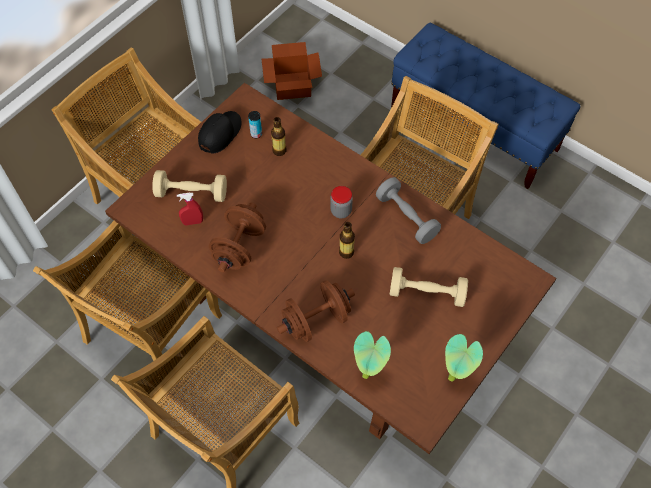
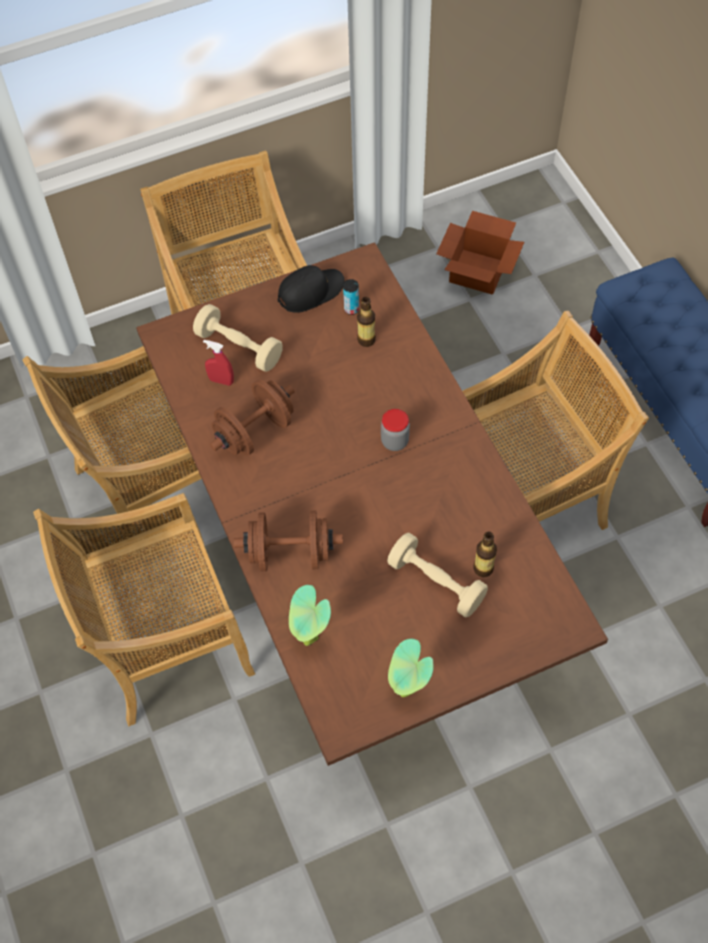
camera: 30 degrees right, 0 degrees up
(346, 252) = (371, 492): bottle -> bottle (483, 568)
(406, 217) = (468, 483): grey dumbbell -> none

